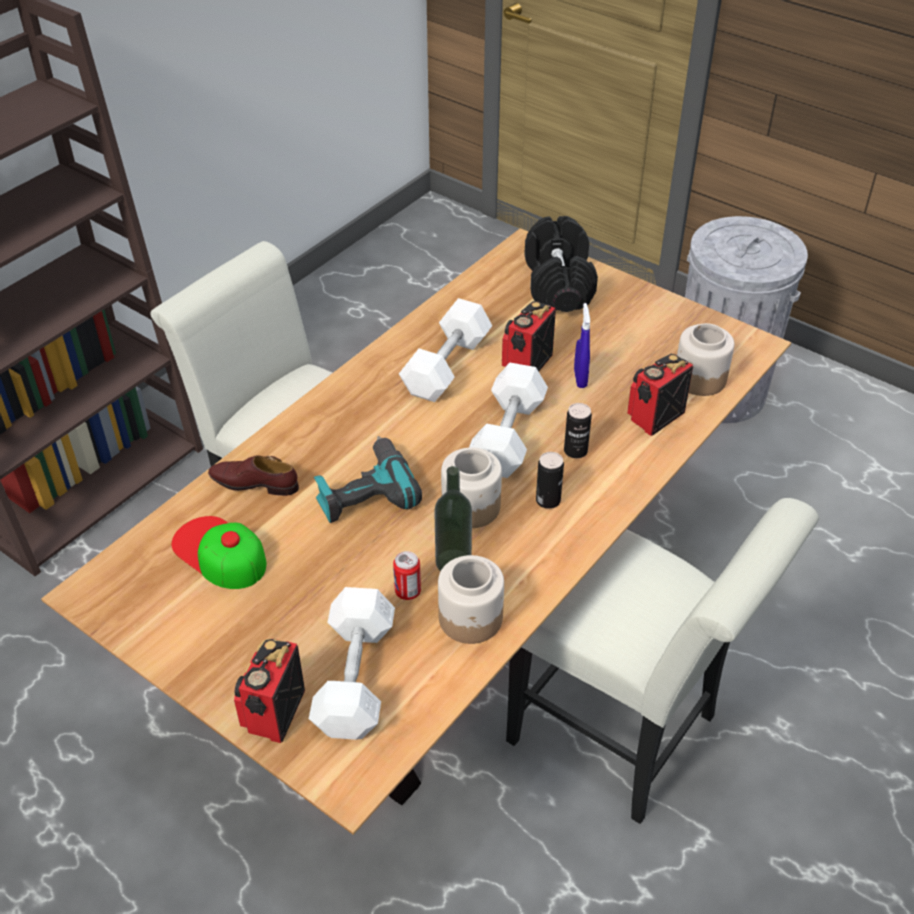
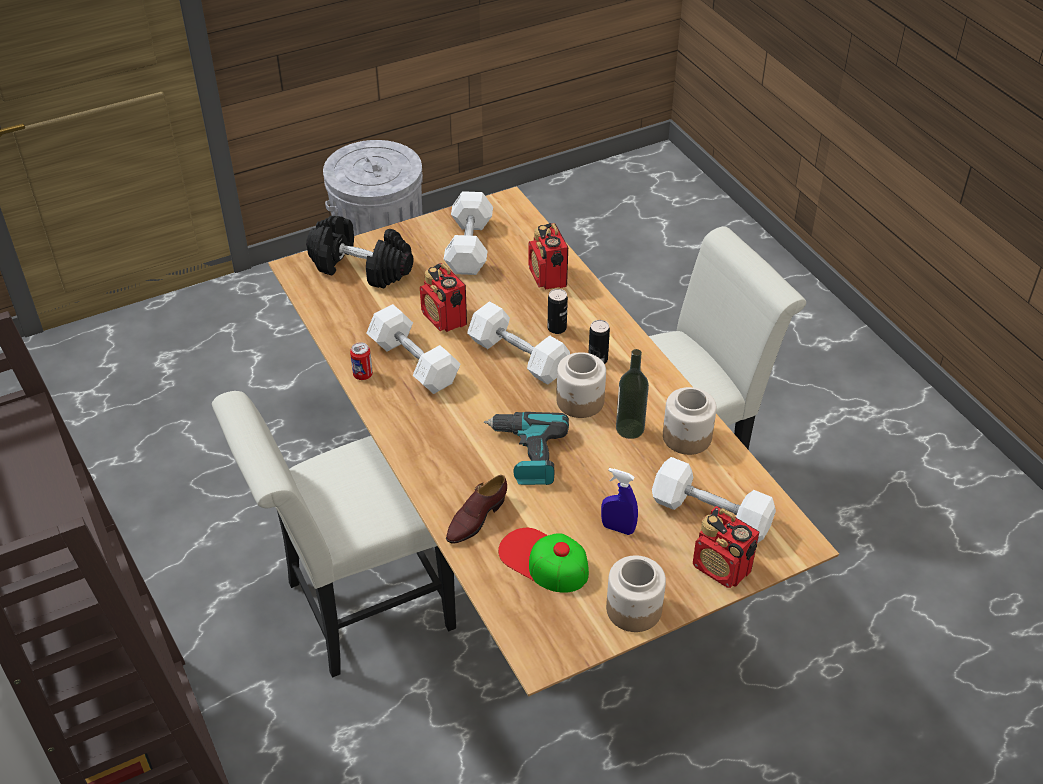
camera: 65 degrees left, 0 degrees up
(219, 553) = (543, 560): cap -> cap turned 60 degrees clockwise
(407, 591) = (645, 461): can -> can (363, 375)
(580, 378) = (481, 297): blue spray bottle -> blue spray bottle (618, 528)
(654, 342) = (469, 246): none -> white dumbbell
(699, 378) = (523, 241): jar -> jar (633, 609)

